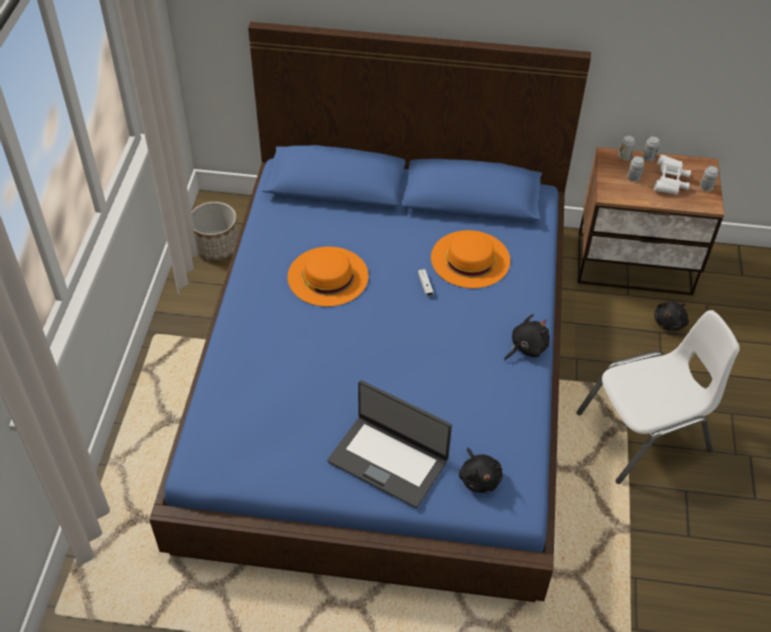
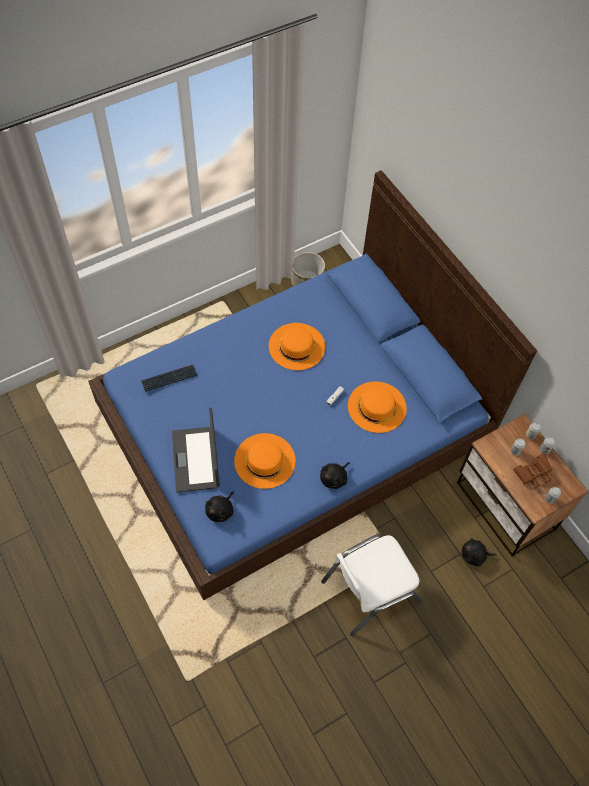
camera: 50 degrees right, 10 degrees up
(250, 419) = (169, 379): none -> keyboard
(449, 395) = (265, 460): none -> orange hat
(526, 347) = (334, 478): black plush toy -> black plush toy turned 120 degrees clockwise
(645, 433) = (370, 590): white chair -> white chair turned 120 degrees clockwise
(670, 182) = (533, 475): white binoculars -> brown binoculars

